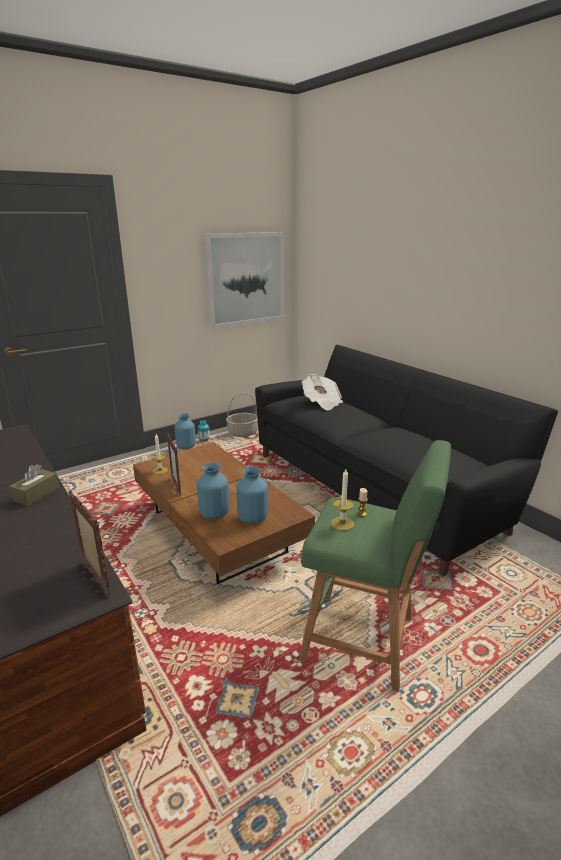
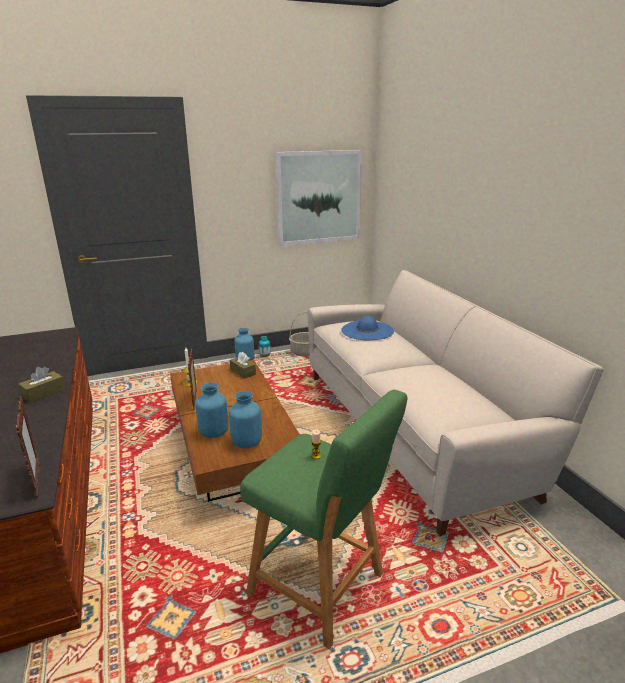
camera: 15 degrees right, 0 degrees up
(209, 454) = (243, 372): none -> brown tissue box
(322, 402) = (367, 330): newspaper -> blue hat
(342, 523) = (289, 463): candle -> none
(375, 488) = (414, 427): black sofa -> beige sofa

